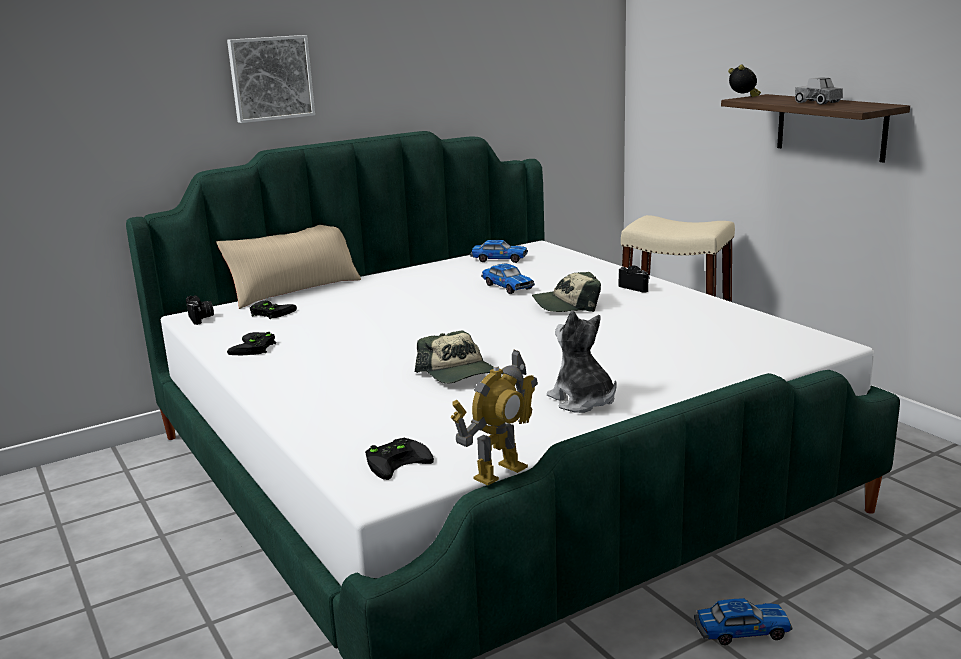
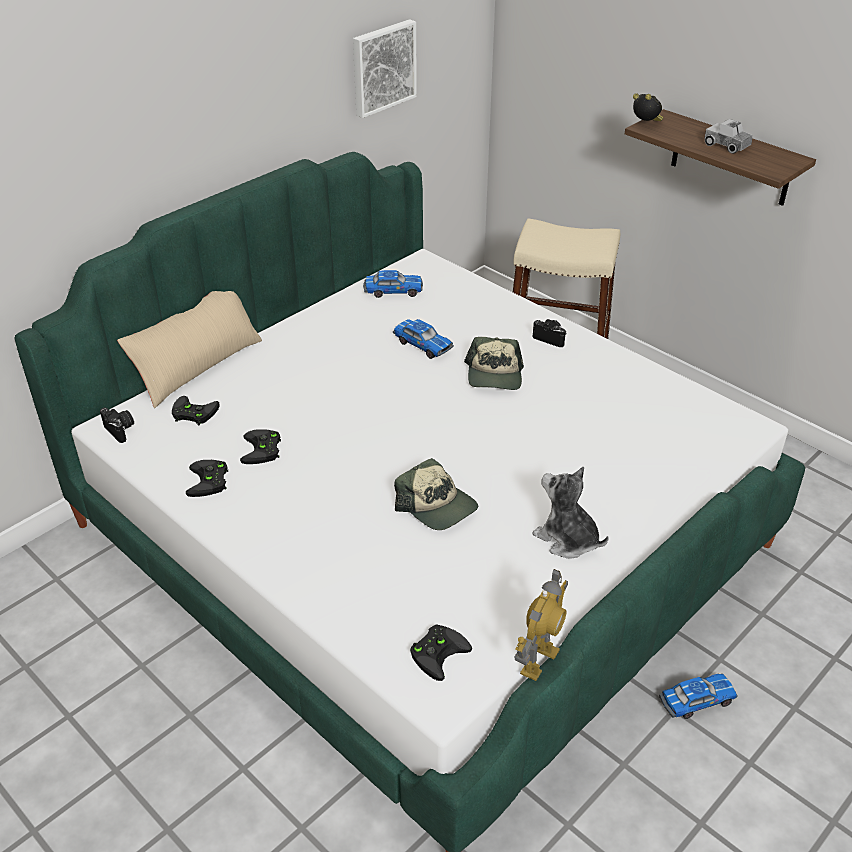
camera: 15 degrees left, 20 degrees up
(270, 78) = (145, 139): picture -> picture (382, 67)
(316, 334) = (263, 450): none -> black game controller
(567, 305) = (494, 375): cap -> cap turned 60 degrees counterclockwise

